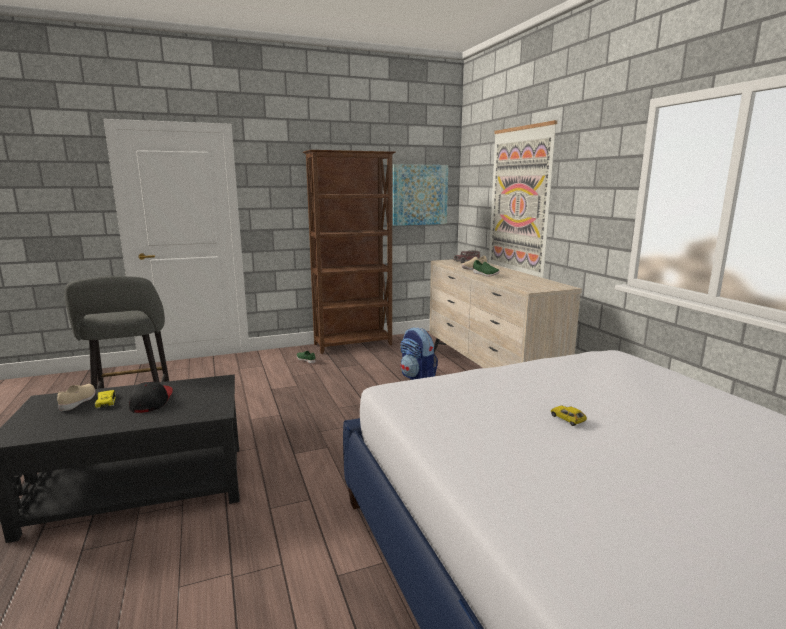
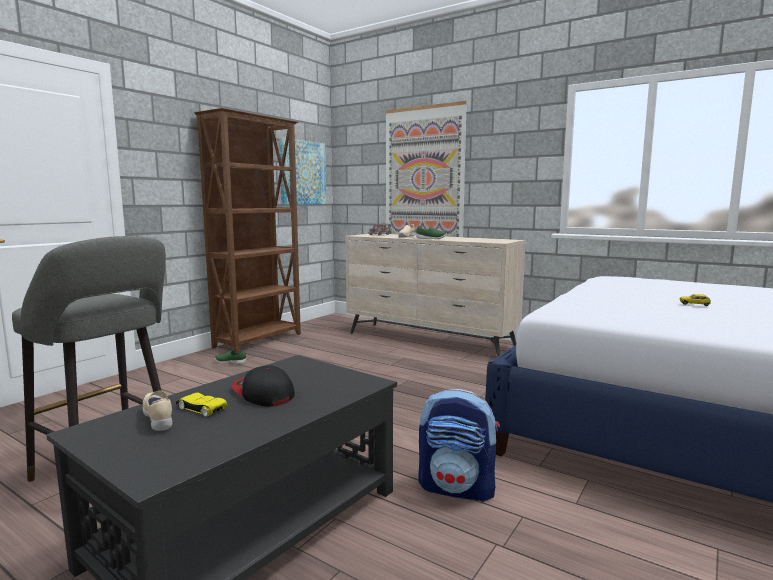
camera: 35 degrees left, 5 degrees down
(418, 378) = (373, 353): backpack -> backpack (457, 488)

